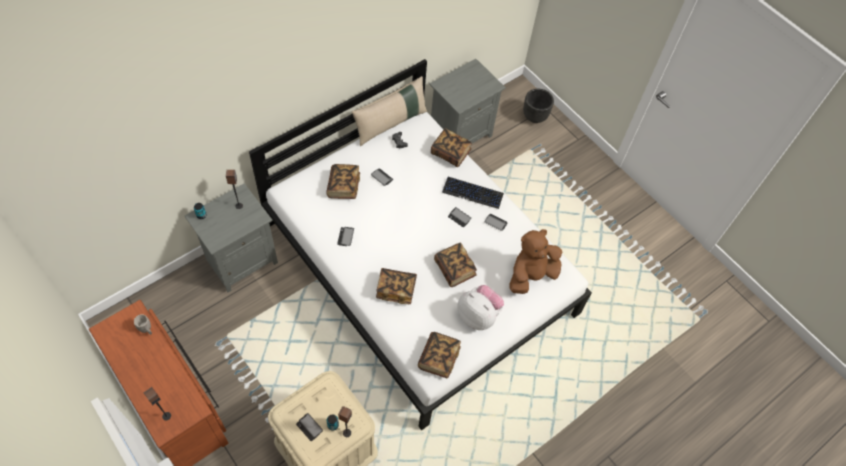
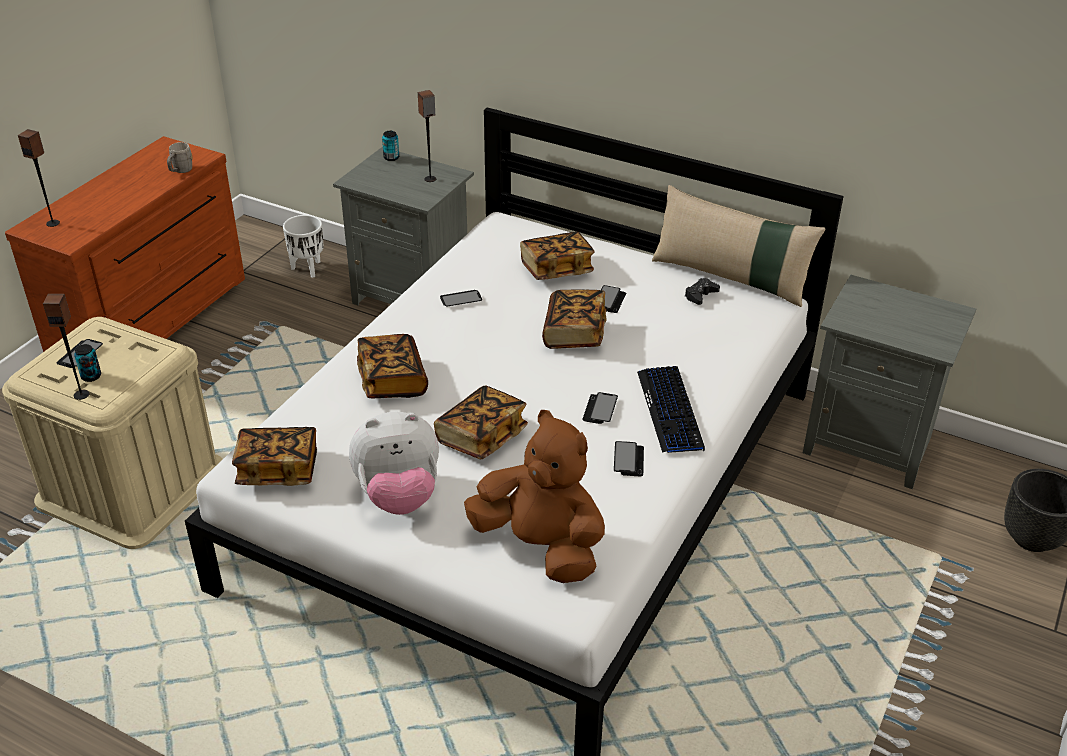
camera: 70 degrees right, 20 degrees down
(176, 303) = (308, 268): none -> white planter
(450, 153) = (734, 357): book -> book (574, 333)
(478, 315) = (399, 496): plush toy -> plush toy turned 60 degrees clockwise

